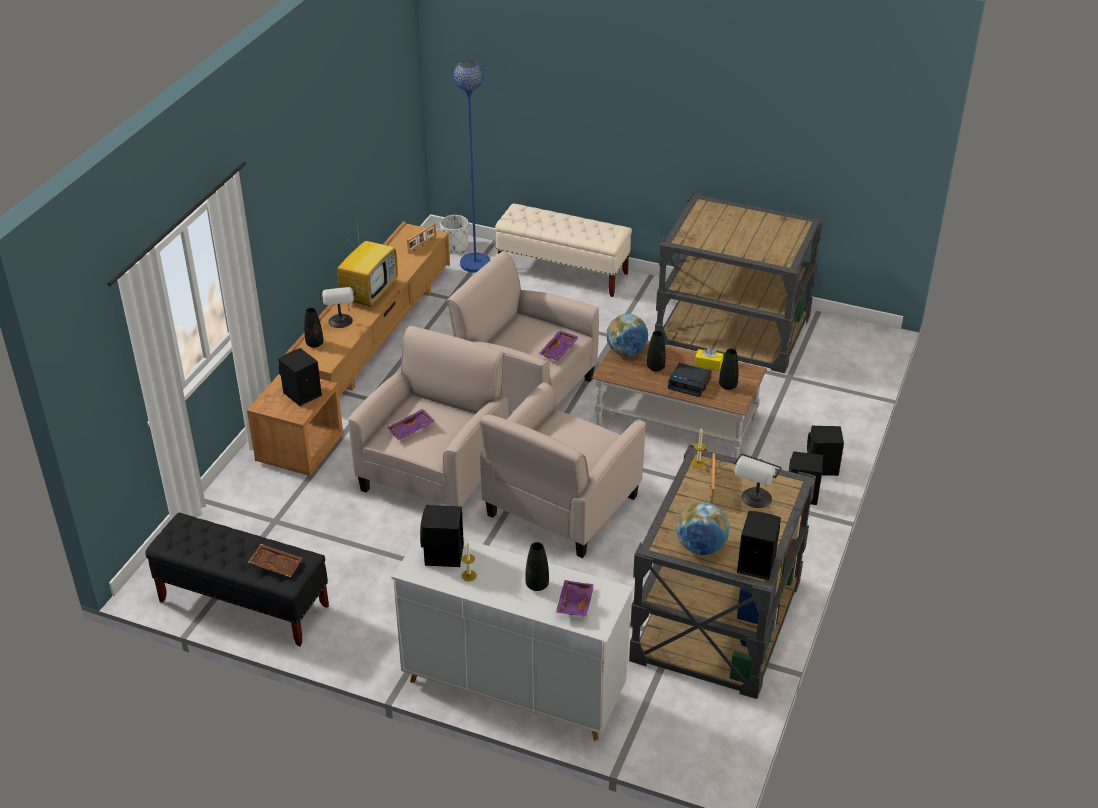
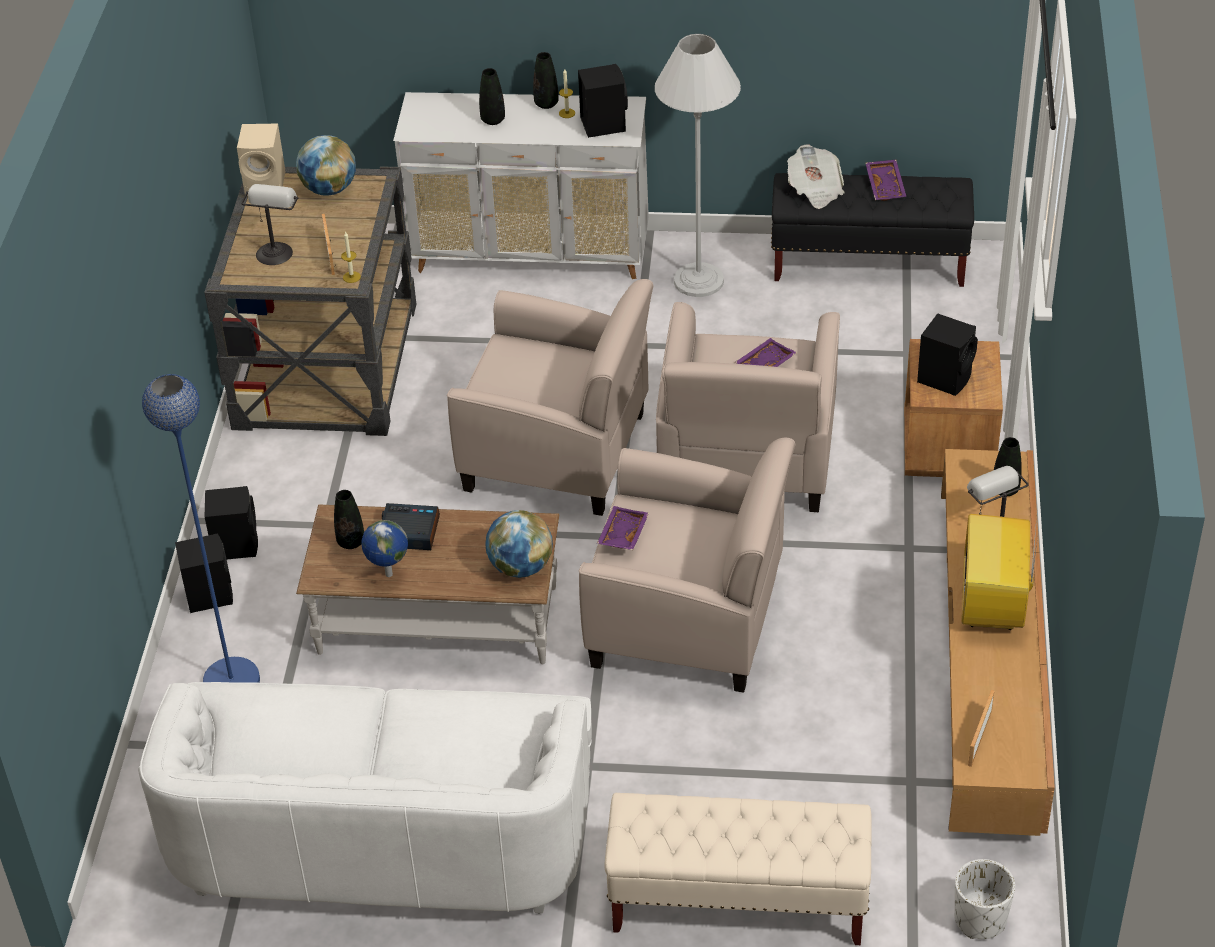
camera: 165 degrees right, 5 degrees up
(276, 564) = (815, 190): brown tray -> newspaper
(387, 622) = (698, 280): none -> white floor lamp
(475, 264) = (915, 881): blue floor lamp -> blue floor lamp (232, 681)
(561, 507) = (558, 452): beige armchair -> beige armchair turned 90 degrees clockwise
(574, 603) = (449, 113): purple tray -> purple tray (886, 186)
(655, 367) = (467, 548): black vase -> black vase (546, 104)
(708, 364) = (388, 574): yellow tissue box -> globe
(733, 329) = (382, 836): bookcase -> white sofa
(754, 563) = (267, 184): black speaker -> beige speaker

